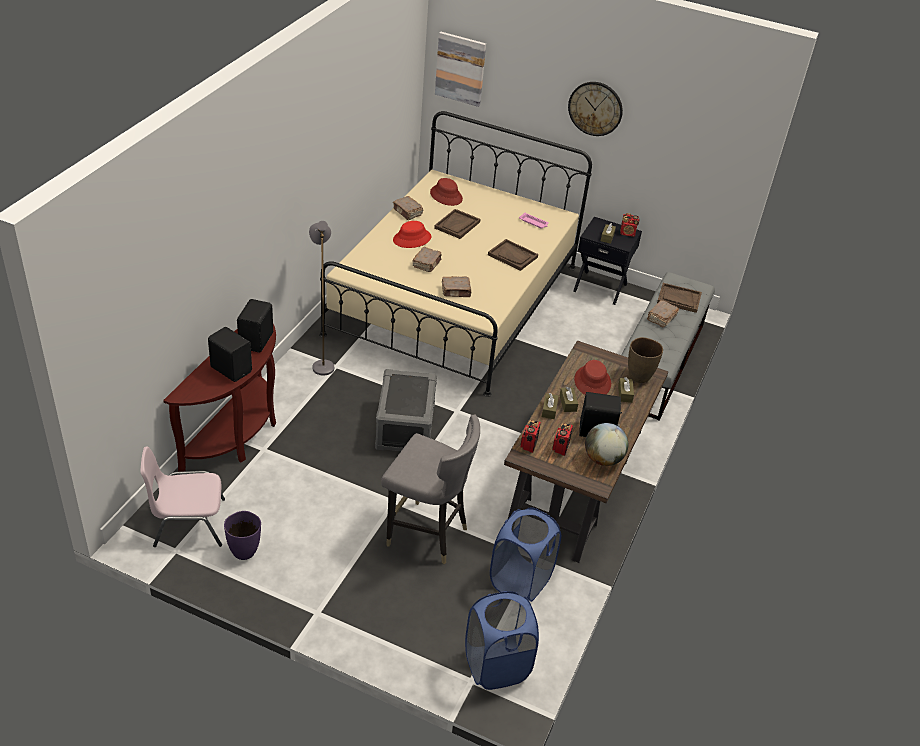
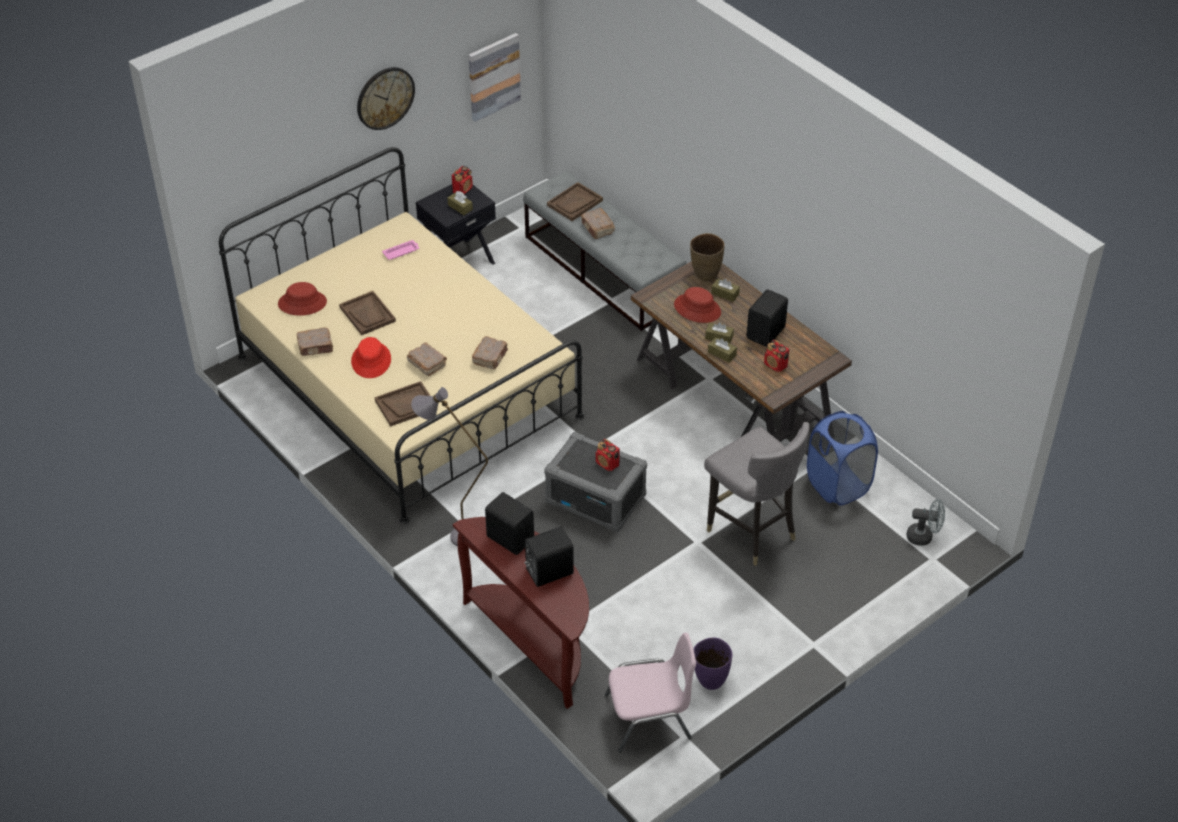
camera: 60 degrees left, 5 degrees up
(188, 523) = (649, 717): pink chair -> pink chair turned 120 degrees counterclockwise
(426, 534) = (751, 532): grey chair -> grey chair turned 90 degrees clockwise
(460, 68) = (230, 166): picture -> picture (493, 76)
(496, 666) = (924, 536): blue laundry basket -> grey fan
(513, 256) = (453, 291): brown tray -> brown tray (406, 405)
(528, 445) = (762, 385): radio -> radio (607, 464)
(603, 459) = (803, 343): globe -> none

